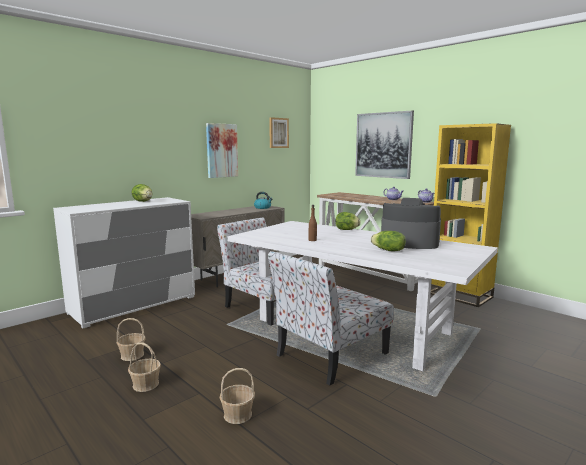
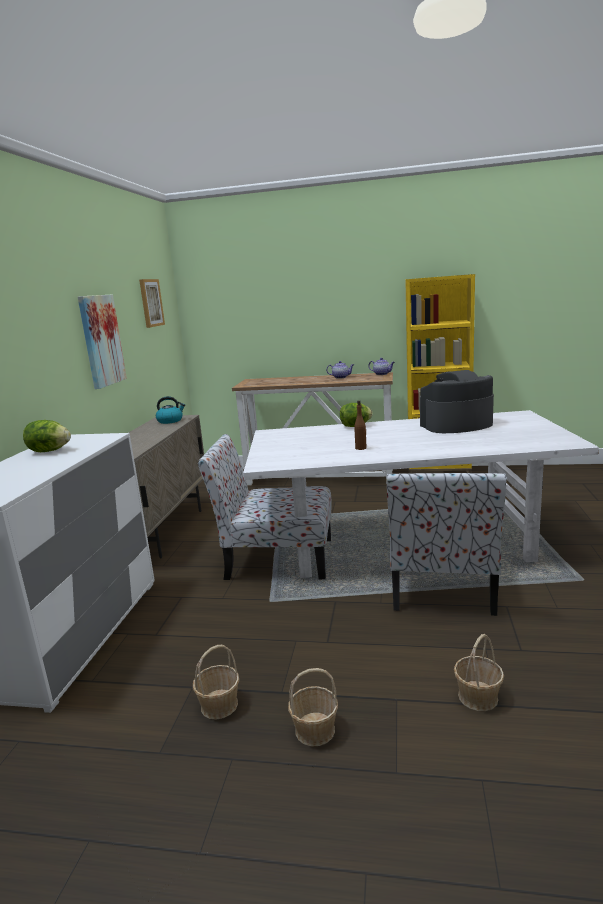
camera: 35 degrees left, 5 degrees up
(383, 145) = (305, 308): picture -> none
(388, 250) = (465, 438): lettuce -> none

